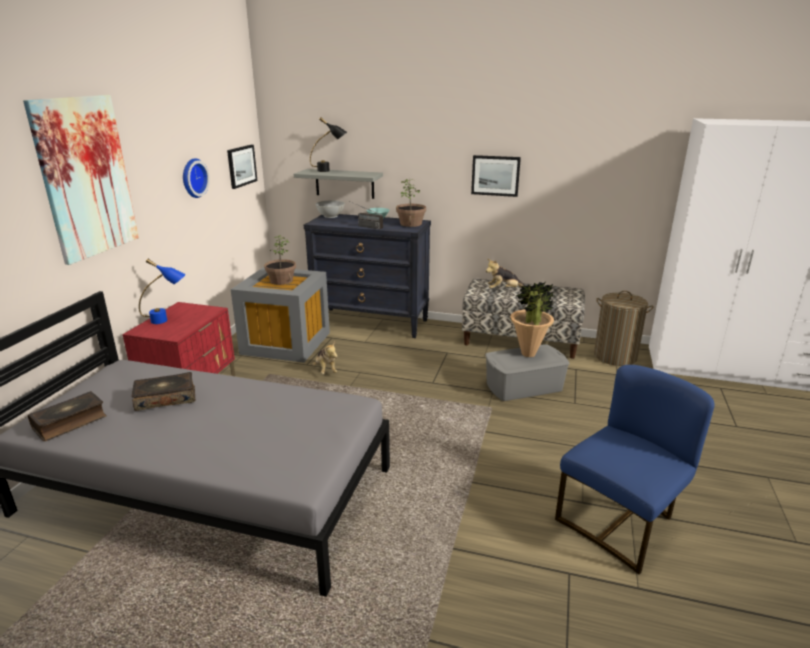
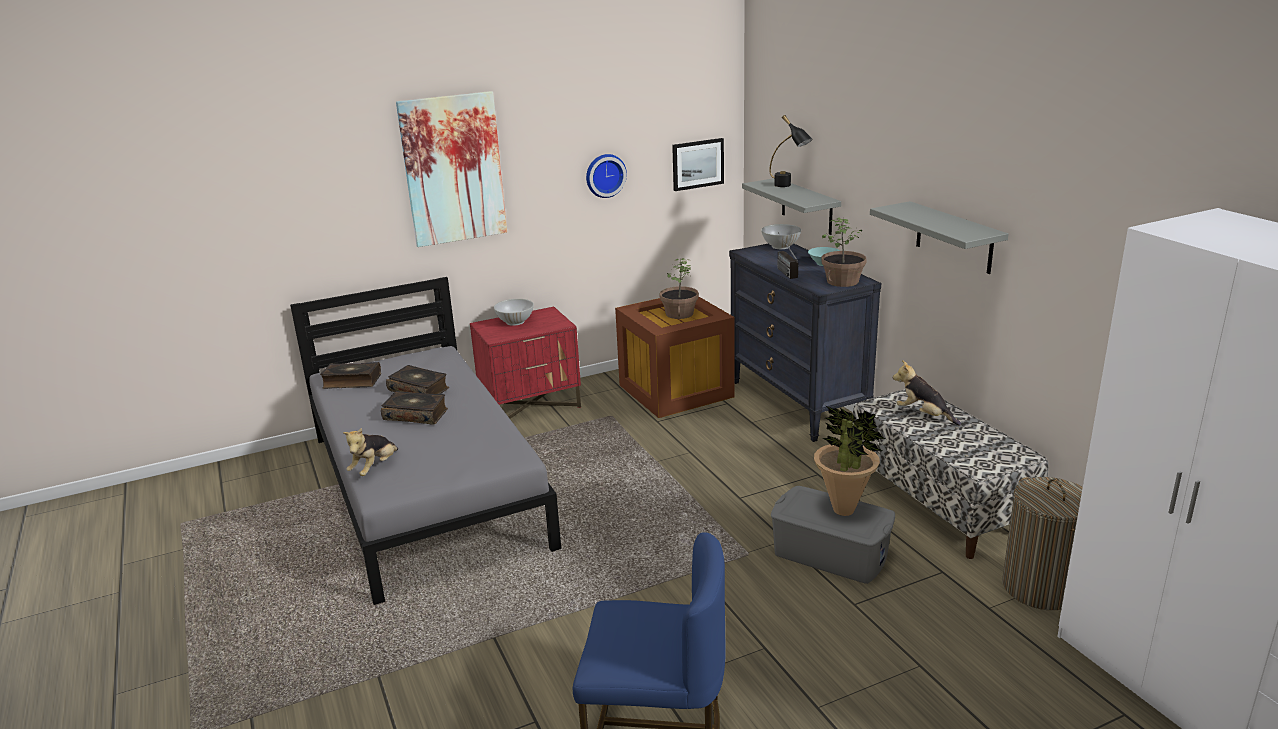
camera: 50 degrees right, 0 degrees up
(167, 320) = (515, 322): blue table lamp -> white bowl
(203, 416) = (416, 415): none -> book
(285, 342) = (676, 390): grey storage box -> brown storage box
(325, 370) = (663, 435): plush toy -> plush toy (374, 468)
(495, 175) = (954, 237): picture -> grey shelf

